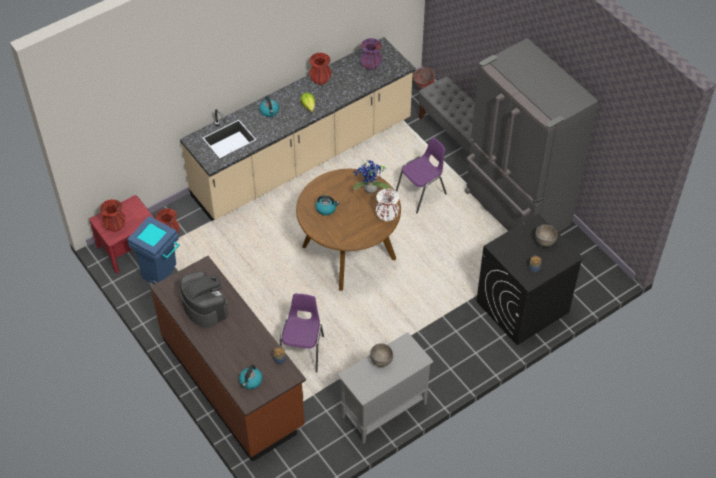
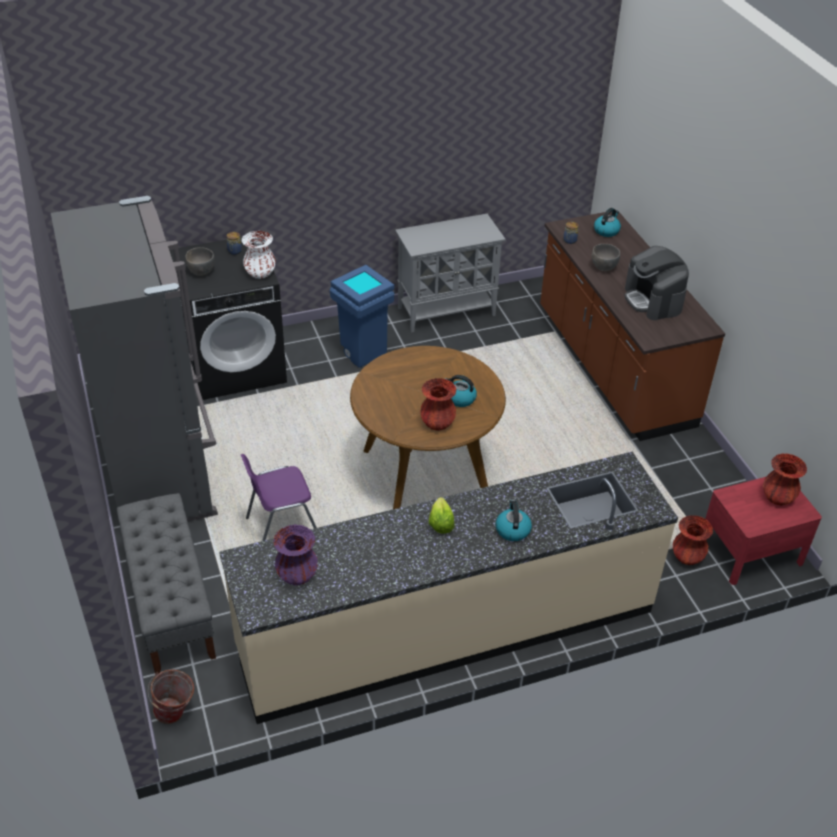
camera: 165 degrees left, 10 degrees down
(162, 275) = (699, 501): blue trash can -> blue trash can (361, 352)
(303, 351) = (521, 379): purple chair -> none
(320, 79) = (402, 568): red vase -> red vase (437, 423)
(370, 190) = (387, 408): potted plant -> none
(381, 361) = (452, 239): grey bowl -> grey bowl (603, 267)
(387, 215) = (378, 373): white vase -> white vase (260, 273)

